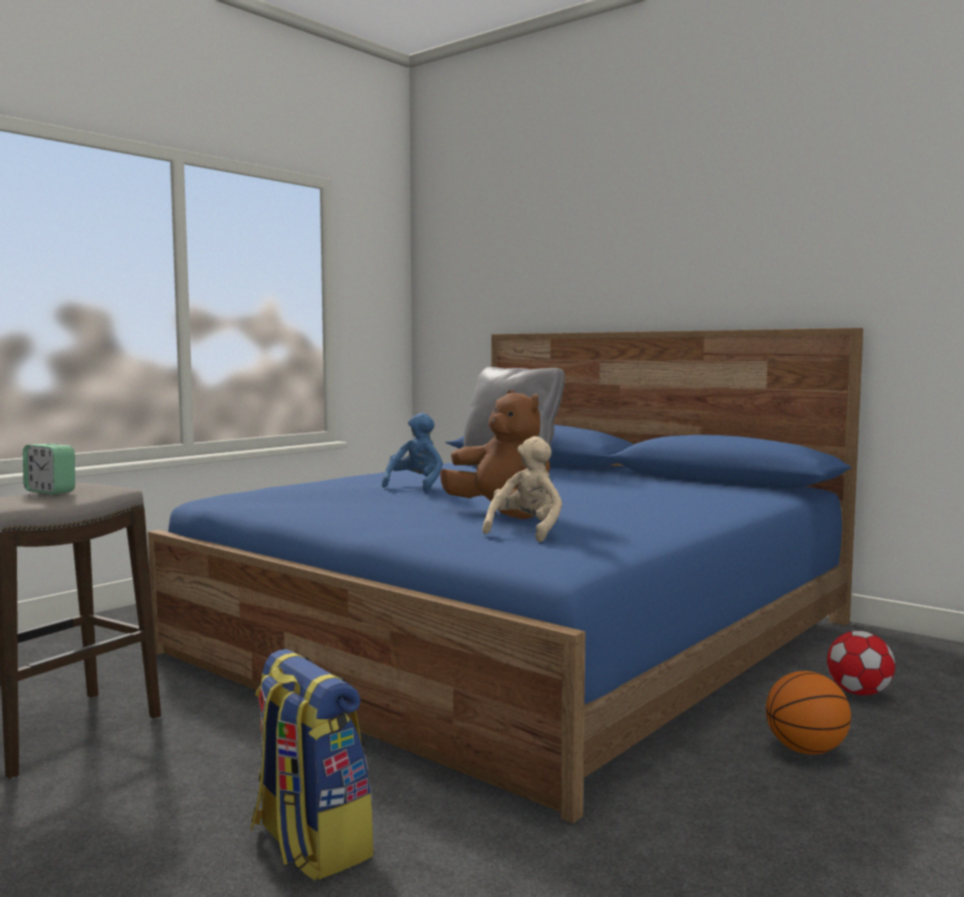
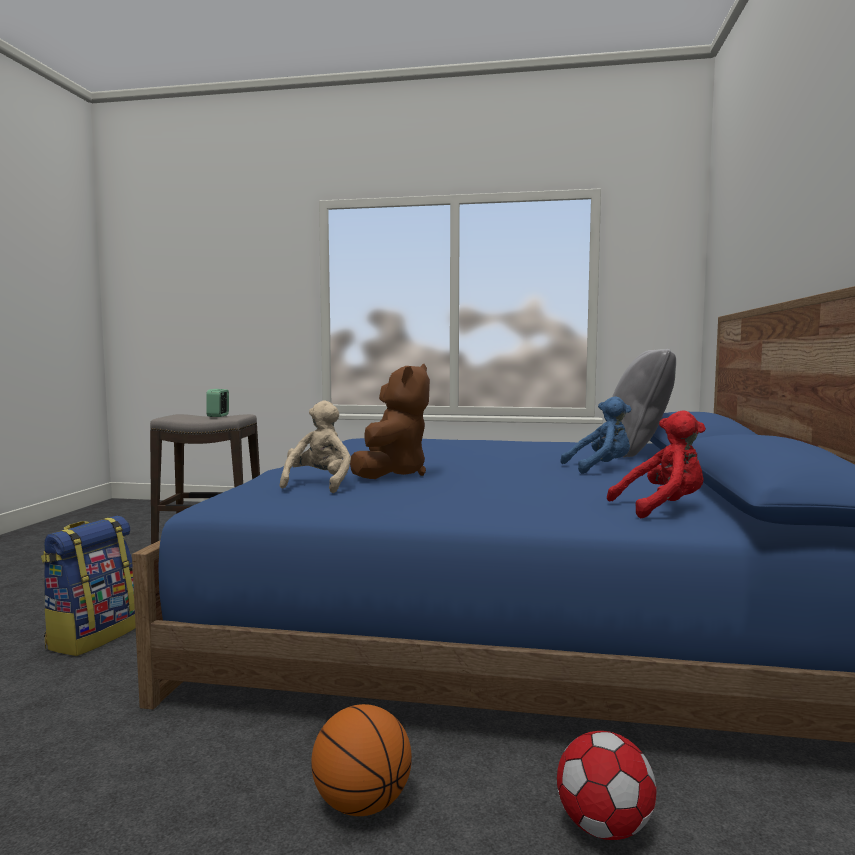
camera: 60 degrees right, 0 degrees up
(416, 486) = (453, 449): blue plush toy -> blue plush toy (600, 468)
(526, 531) = (319, 484): beige plush toy -> beige plush toy turned 75 degrees counterclockwise
(730, 493) = (662, 508): none -> red plush toy

